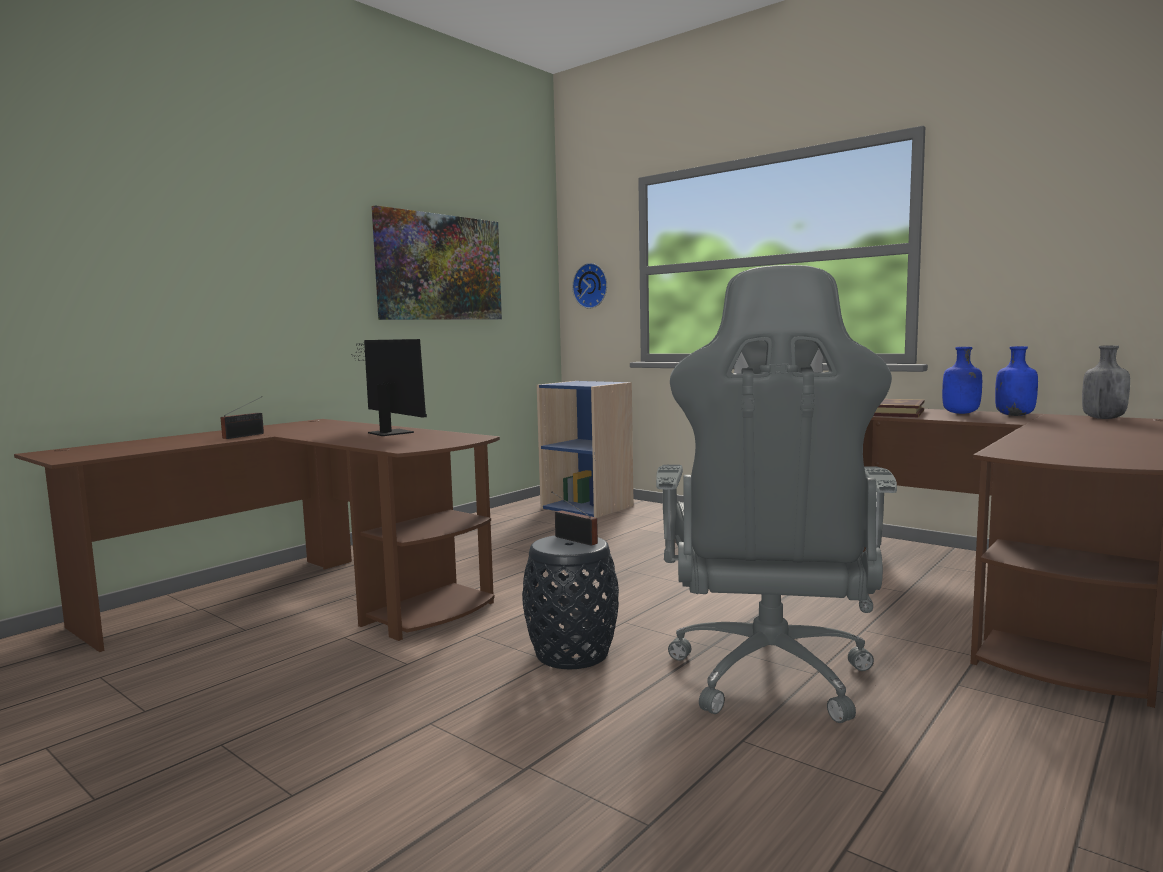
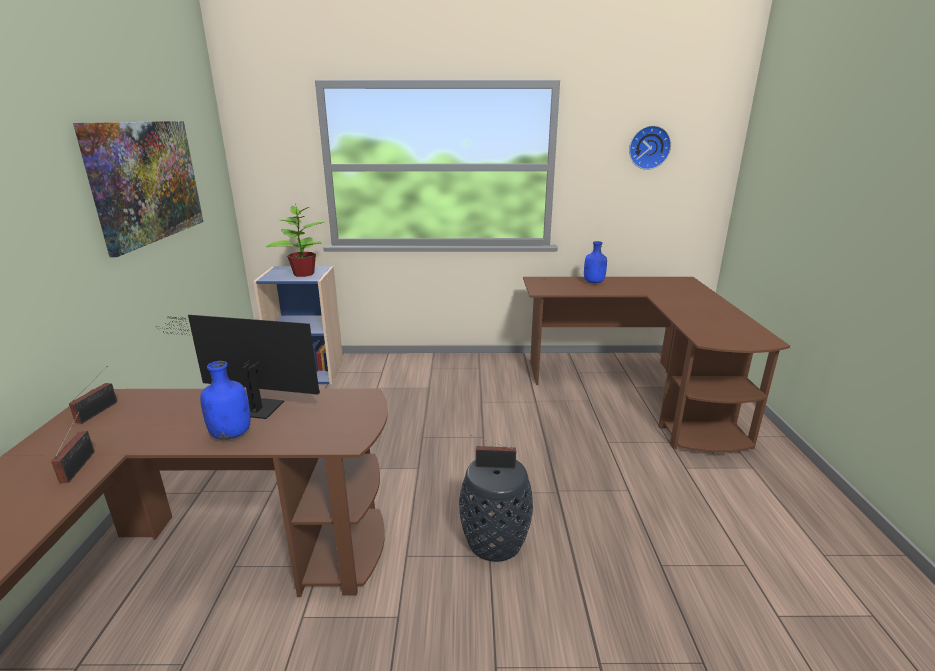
camera: 40 degrees left, 15 degrees up
(304, 424) = (99, 411): none -> radio
(590, 383) = (303, 274): none -> potted plant
(592, 286) = (270, 177): wall clock -> wall clock (648, 147)
(768, 670) = (607, 499): grey office chair -> none
(896, 413) = (562, 287): book -> none
(1015, 415) = (622, 281): blue bottle -> blue bottle (232, 433)
(1103, 418) = (662, 280): grey bottle -> none

